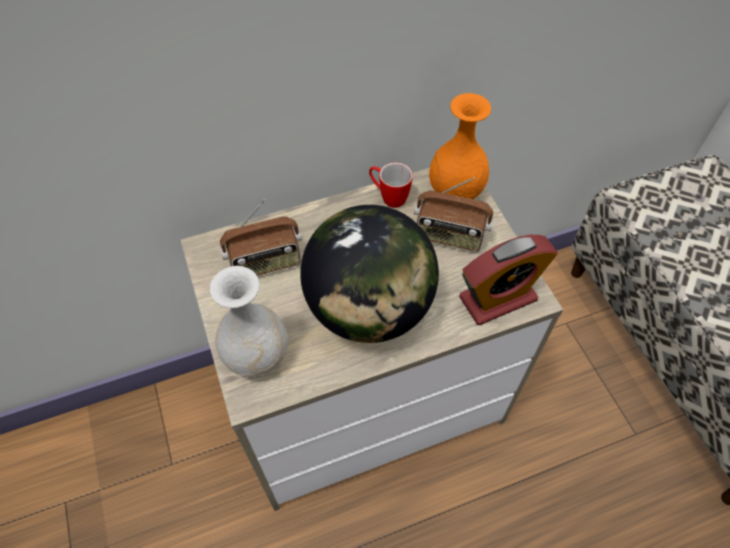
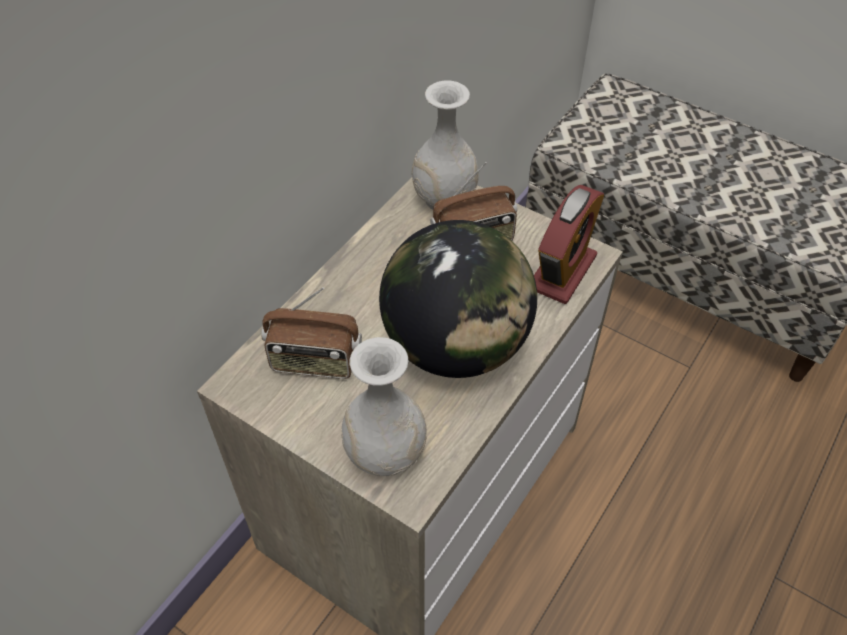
camera: 35 degrees left, 5 degrees down
(266, 263) = (314, 361): radio -> radio turned 60 degrees clockwise
(388, 197) = (385, 235): mug -> none
(455, 191) = (444, 198): orange vase -> white vase

